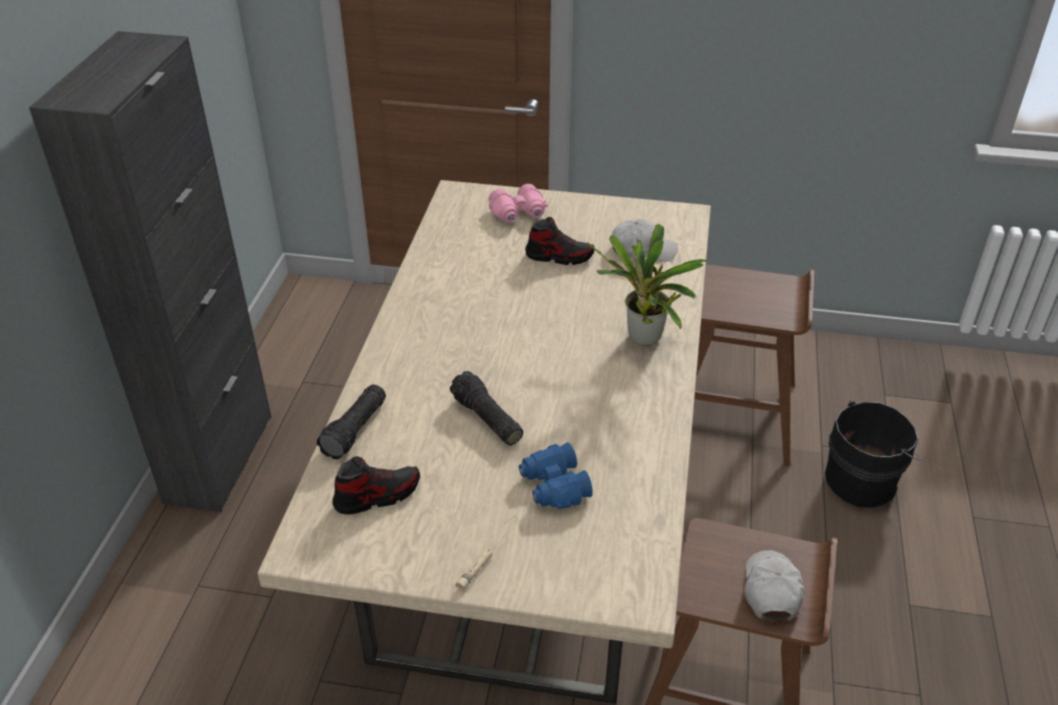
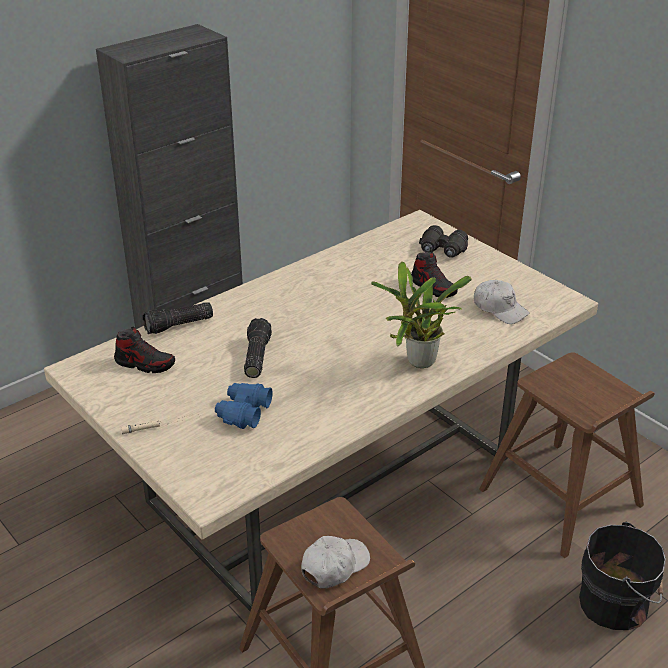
camera: 40 degrees right, 5 degrees down
(519, 214) = (442, 250): pink binoculars -> black binoculars

